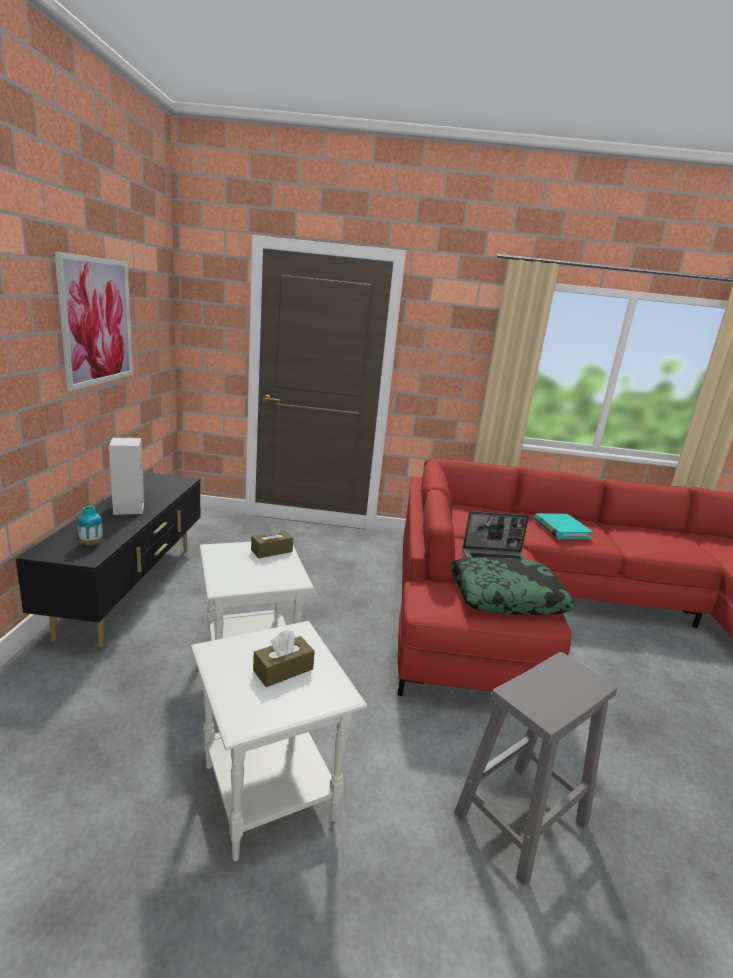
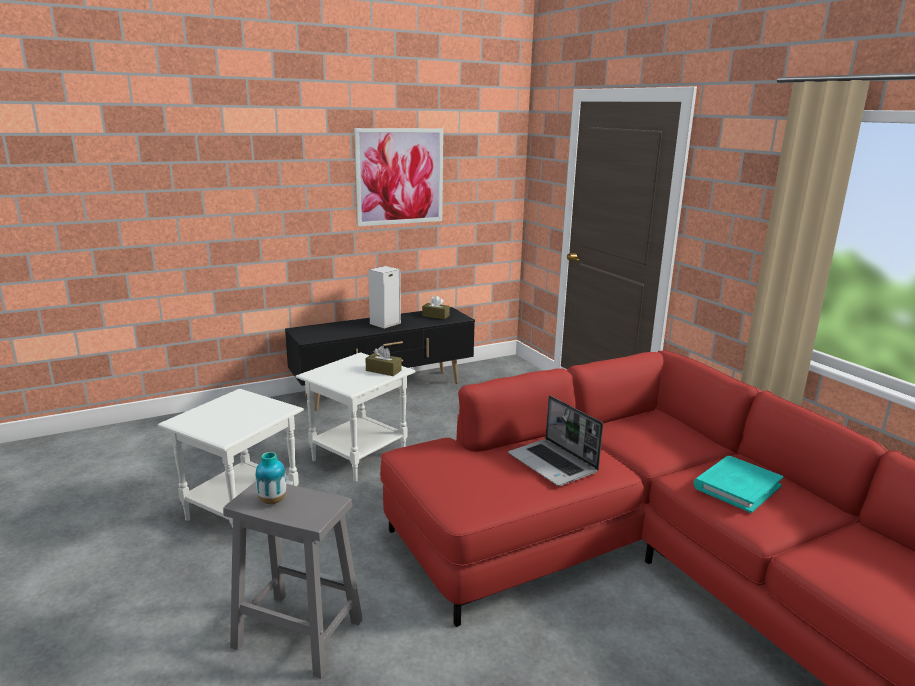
camera: 60 degrees right, 0 degrees up
(91, 543) = (324, 334): vase -> vase (272, 500)
(283, 670) = (236, 416): brown tissue box -> brown tissue box (435, 316)
(506, 596) = (480, 482): pillow -> none

